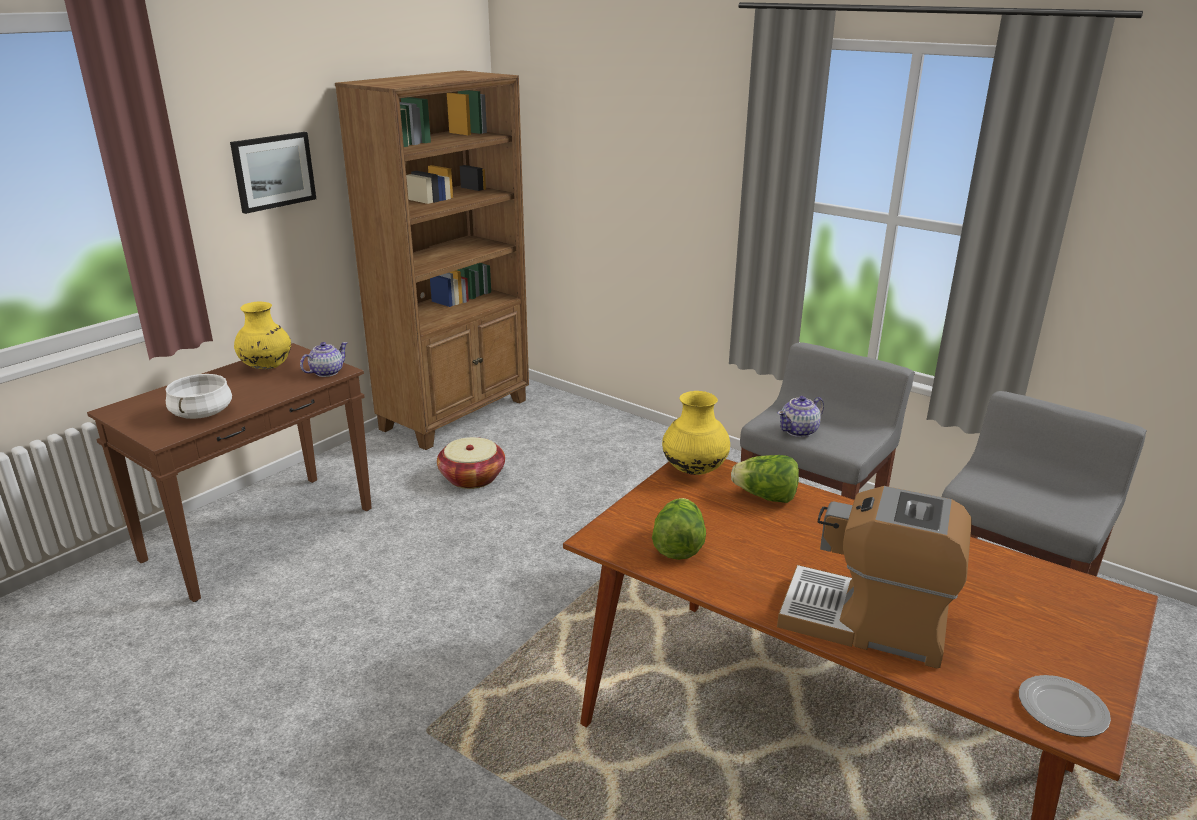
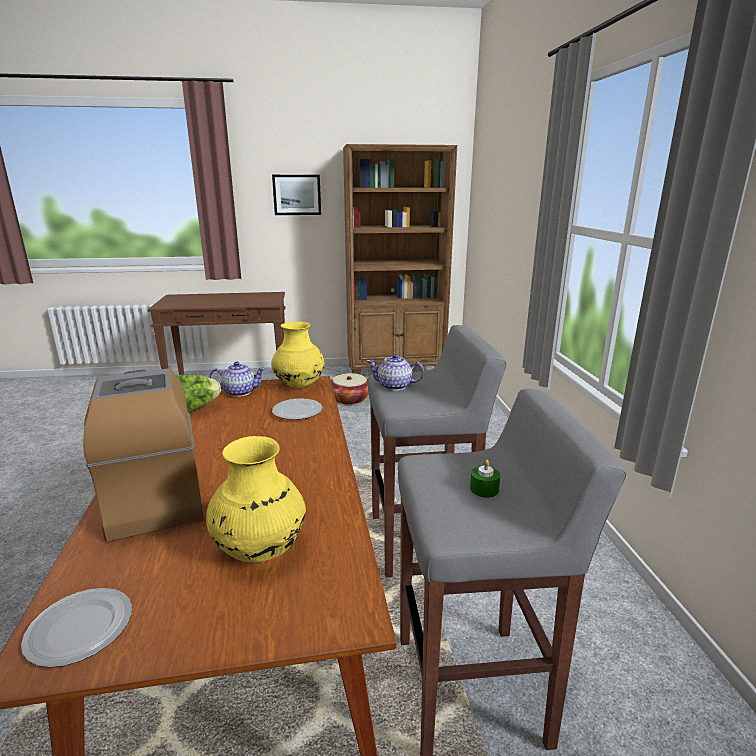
camera: 45 degrees right, 5 degrees down
(201, 413) = (191, 303): white cooking pot -> none
(266, 367) = (252, 296): yellow vase -> yellow vase (260, 549)
(326, 372) = (266, 302): teapot -> teapot (239, 392)
(765, 497) = (297, 412): lettuce -> plate
(1036, 485) = (484, 489): none -> green candle

